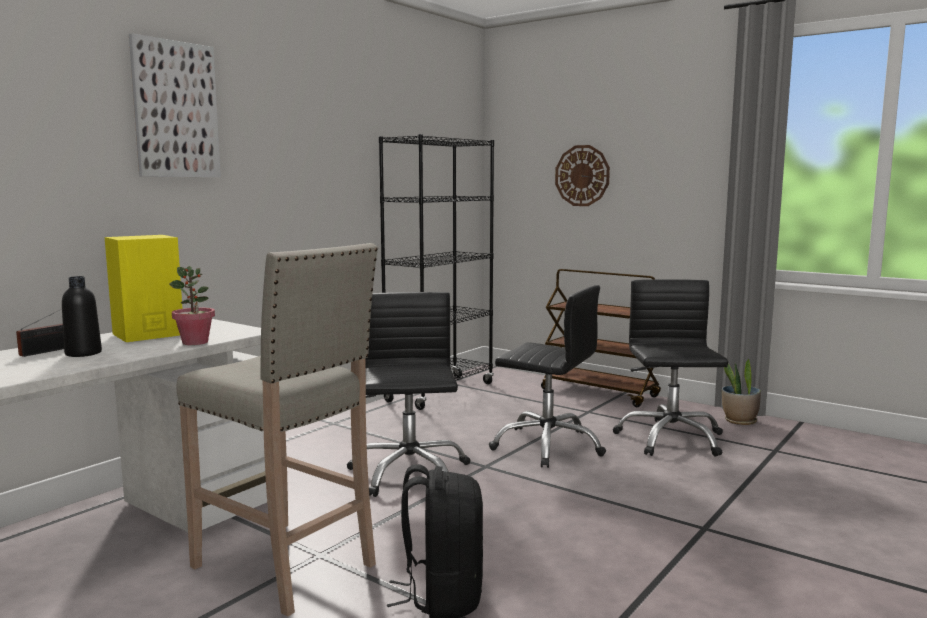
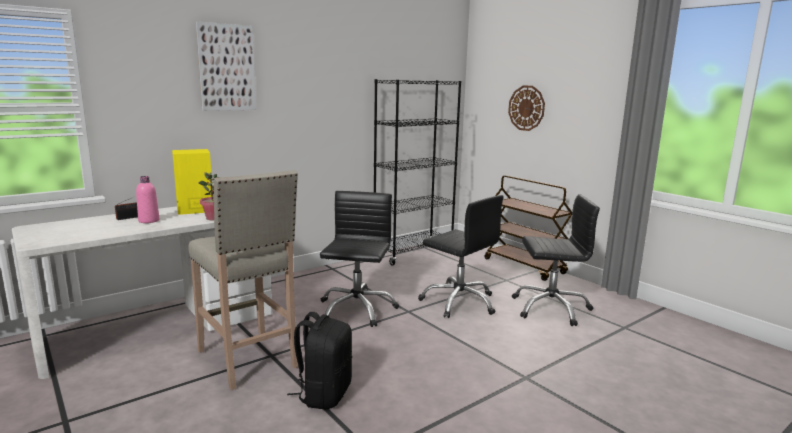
camera: 15 degrees right, 5 degrees up
(83, 353) = (149, 221): black bottle -> pink bottle
(670, 439) = (550, 308): black office chair -> black office chair turned 75 degrees clockwise
(739, 421) = (614, 301): potted plant -> none

